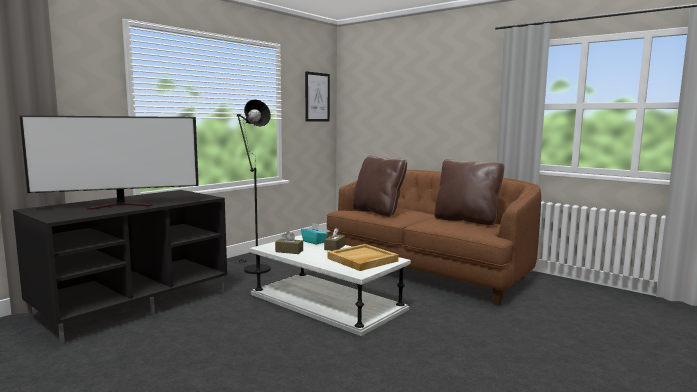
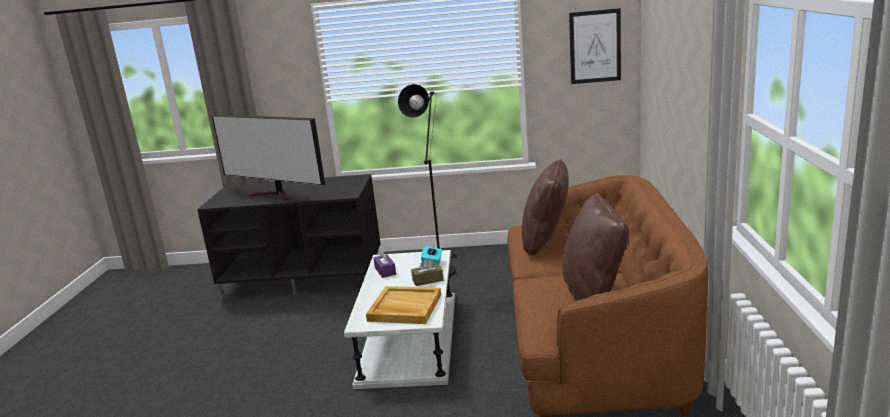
camera: 55 degrees right, 10 degrees up
(289, 251) = (385, 271): brown tissue box -> purple tissue box

